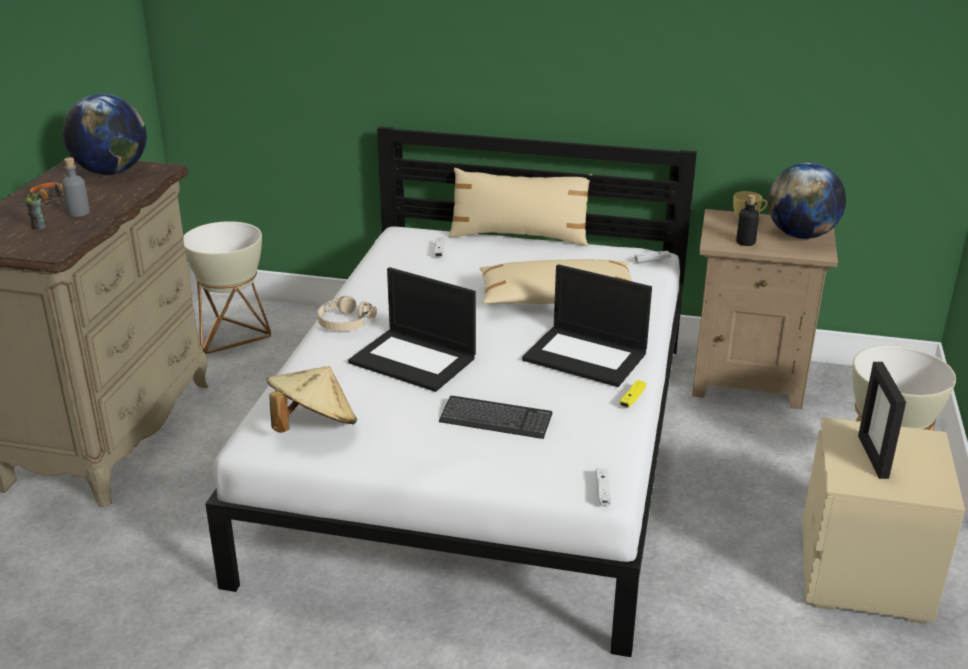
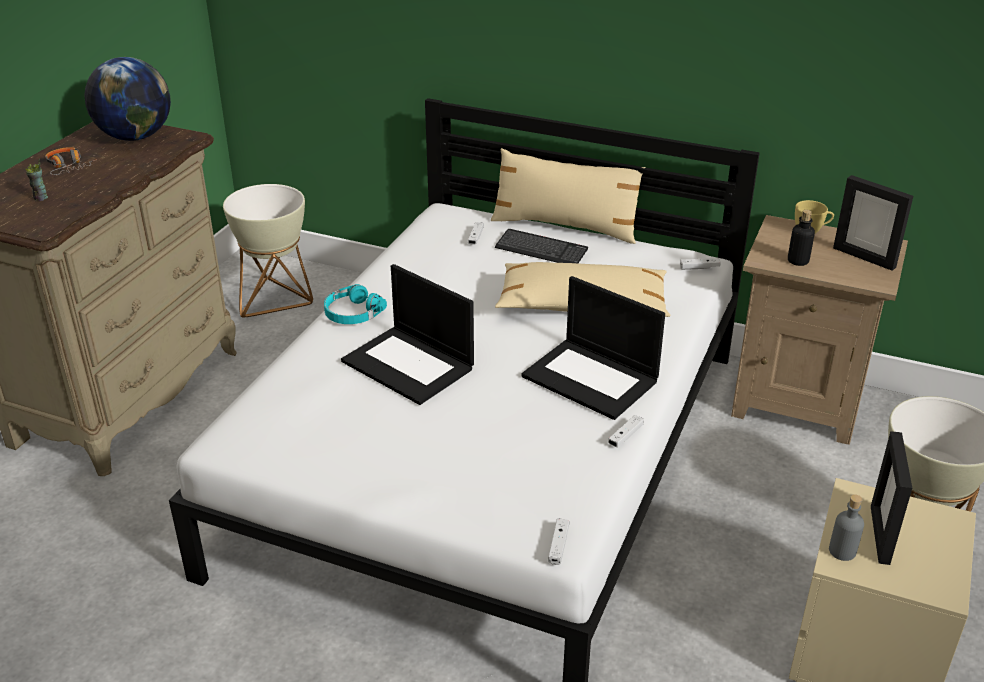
camera: 10 degrees right, 5 degrees up
(78, 212) = (85, 183): grey bottle -> grey bottle (842, 551)
(313, 426) = (283, 433): beige hat -> none
(344, 322) = (352, 313): beige headphones -> turquoise headphones
(495, 419) = (472, 445): keyboard -> keyboard (541, 250)
(632, 399) = (625, 436): yellow game controller -> white game controller
(801, 235) = (864, 257): globe -> picture frame

